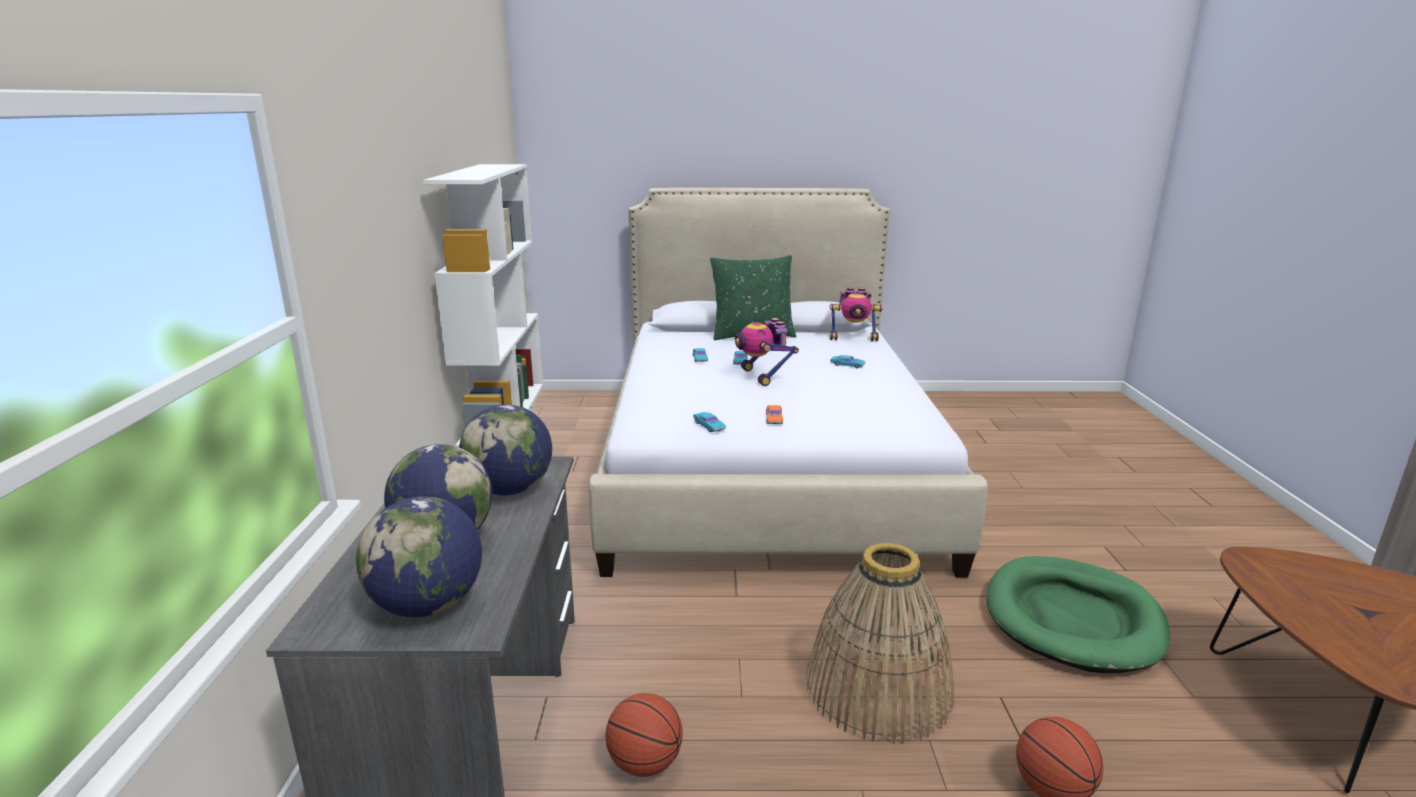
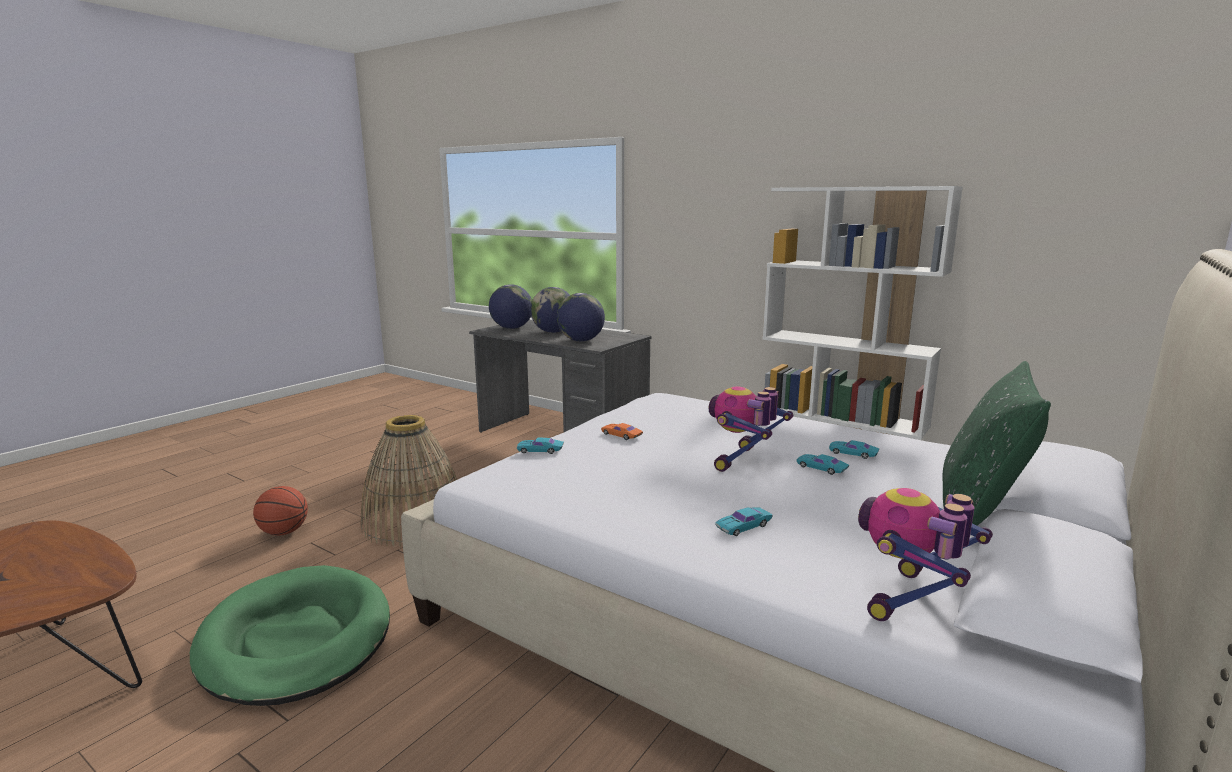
camera: 125 degrees right, 5 degrees down
(644, 763) = (482, 458): basketball -> none
(709, 425) = (639, 412): turquoise toy car -> turquoise toy car (540, 450)
(762, 376) = (744, 461): toy robot -> toy robot turned 75 degrees counterclockwise

